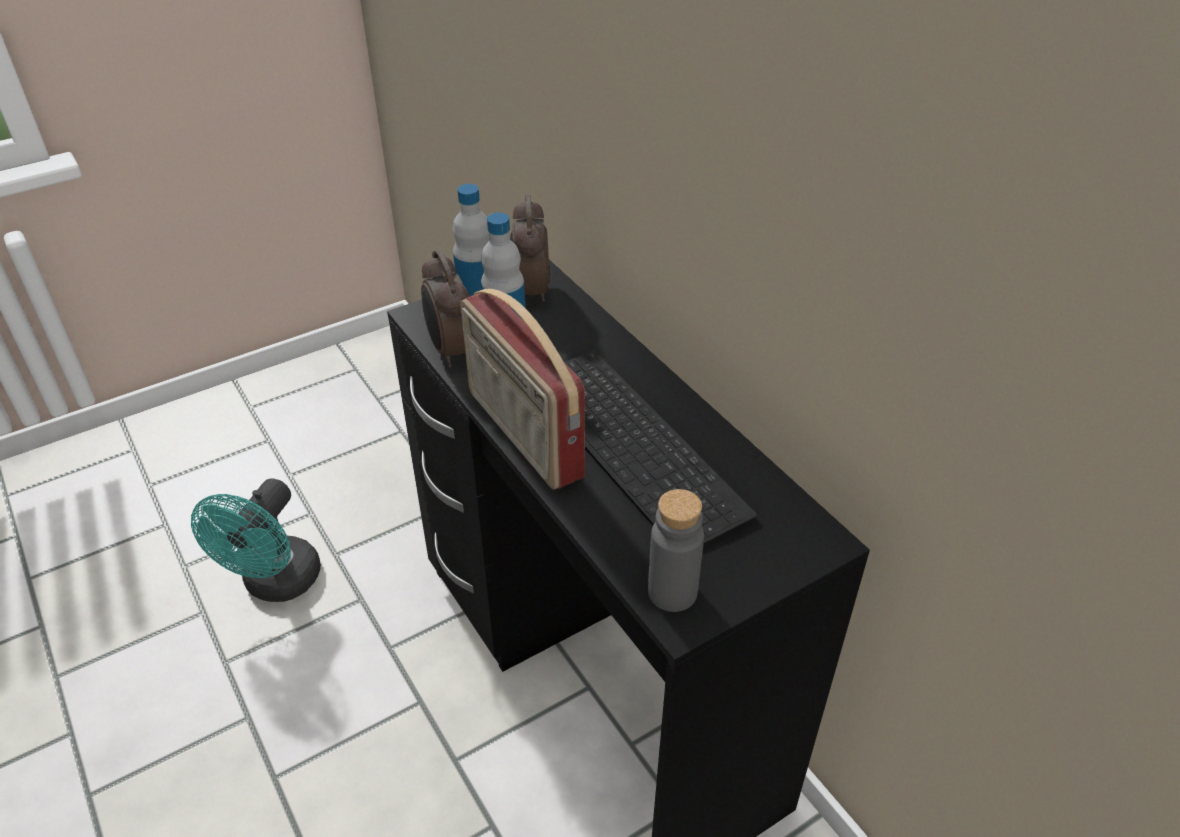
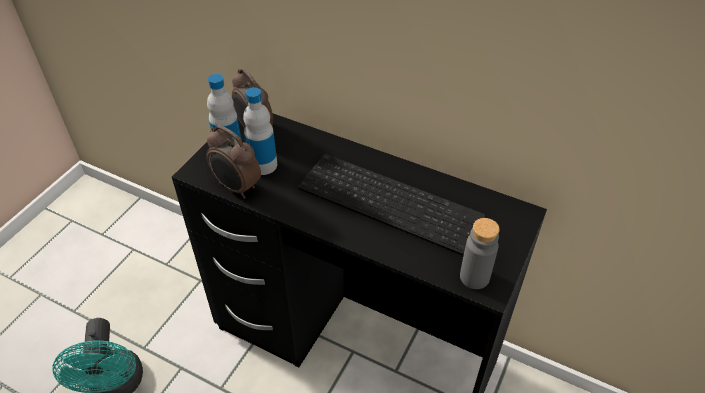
camera: 30 degrees left, 5 degrees up
(522, 435) = (323, 223): radio -> none

